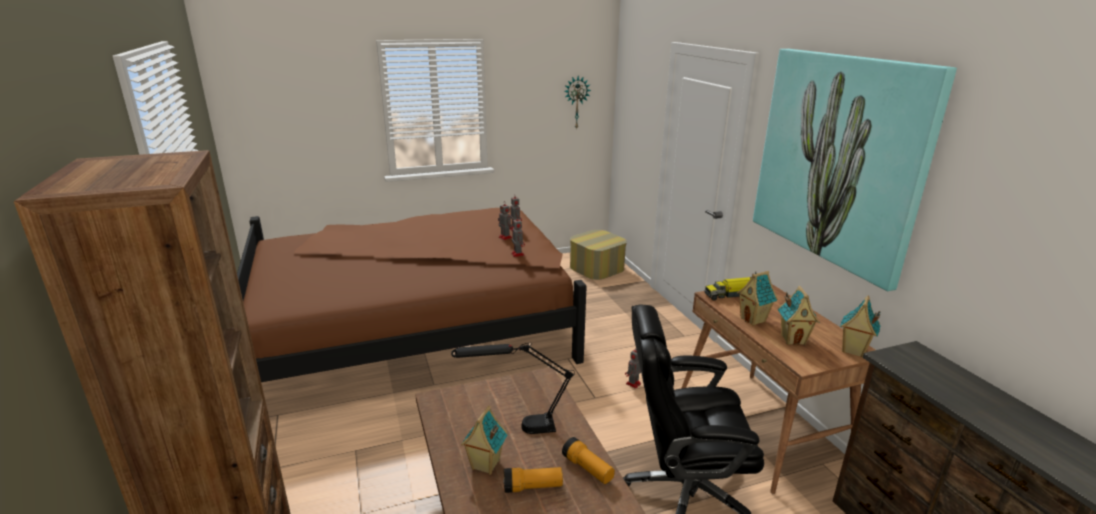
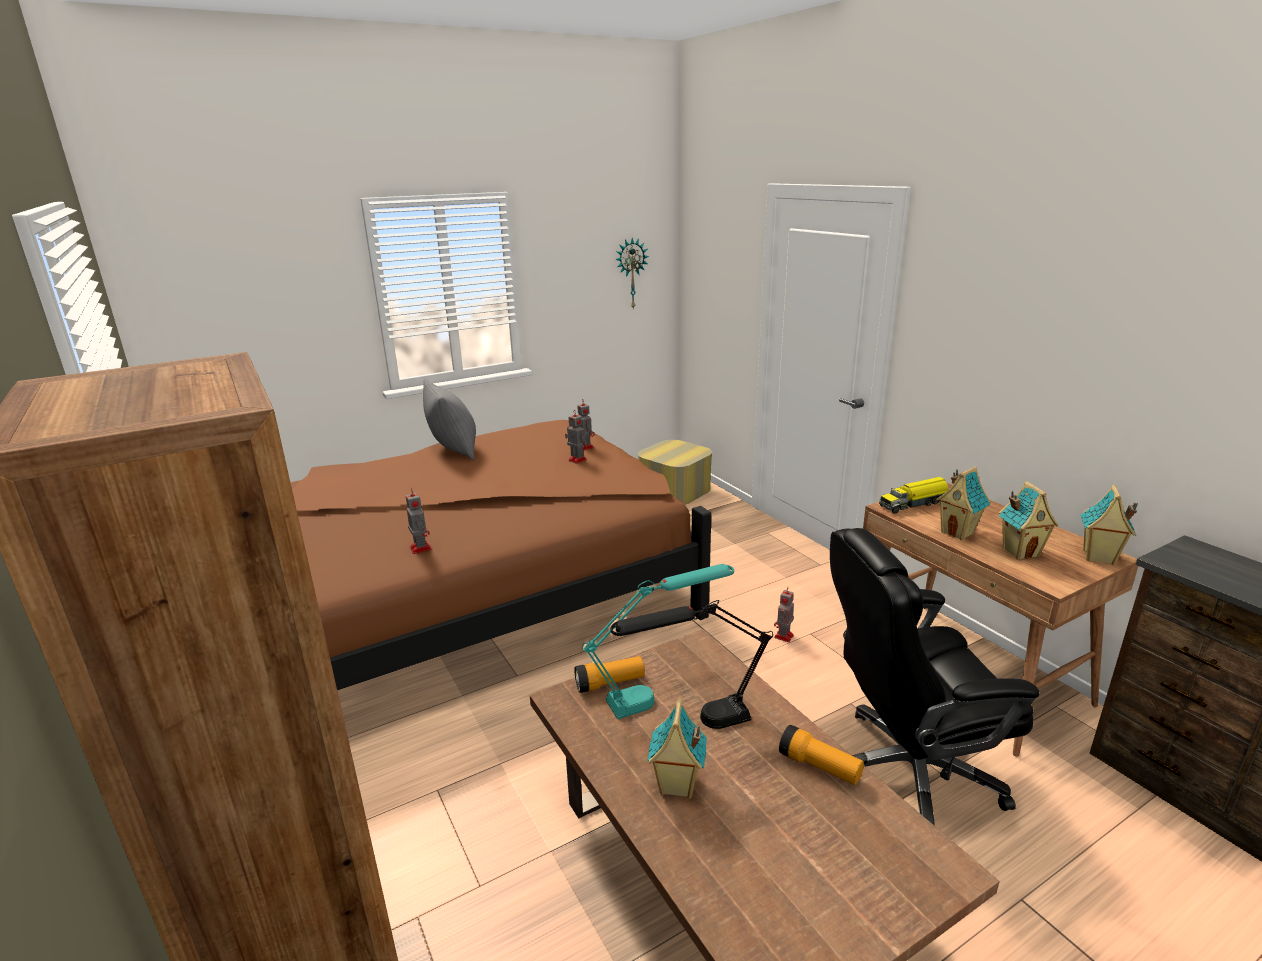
camera: 10 degrees left, 0 degrees up
(424, 222) = (454, 450): none -> grey pillow
(501, 406) = (660, 694): none -> turquoise table lamp
(517, 254) = (605, 480): toy robot -> toy robot (420, 548)
(532, 487) = (757, 806): flashlight -> flashlight (610, 683)
(839, 159) = (1048, 315): picture -> none

